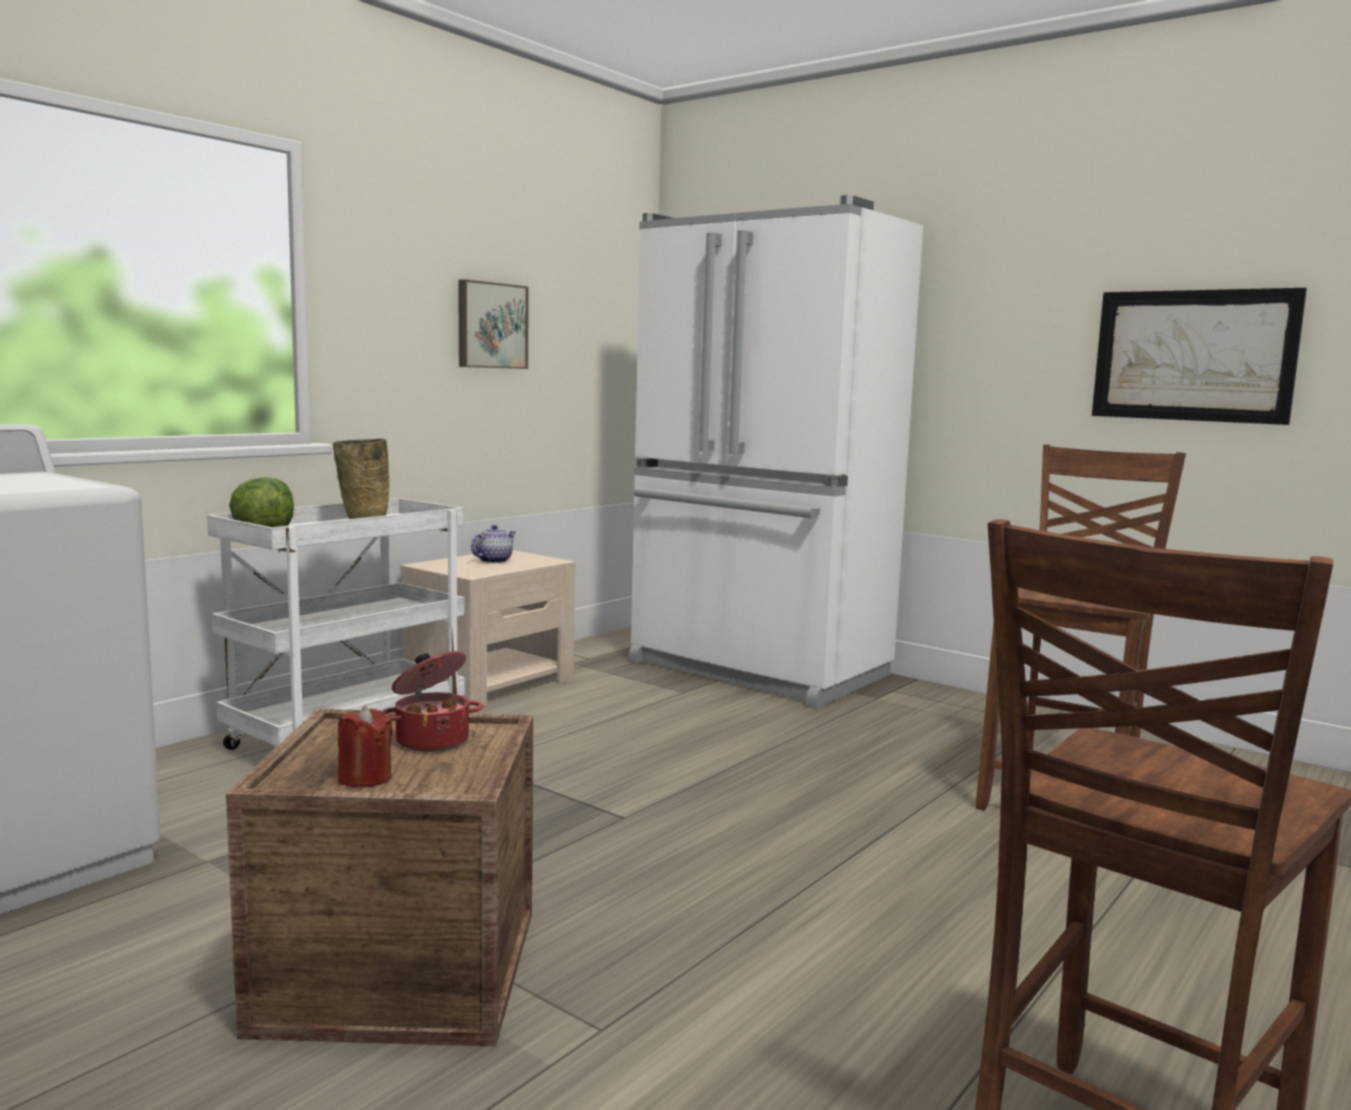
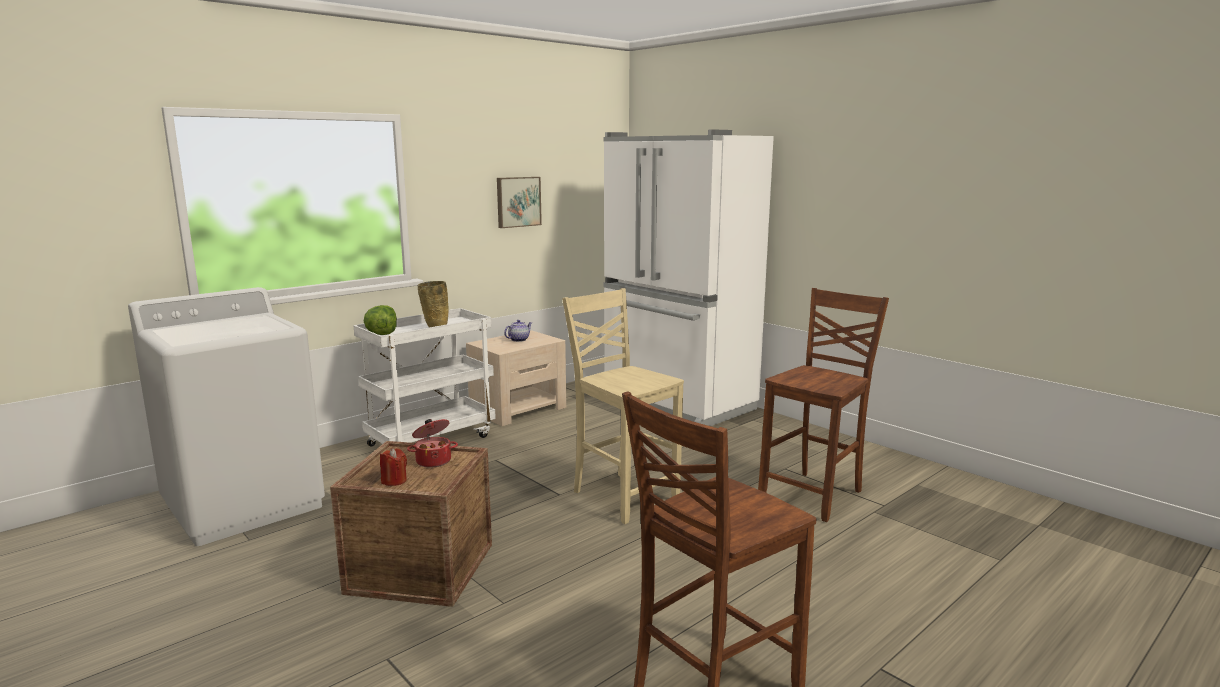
camera: 10 degrees right, 5 degrees up
(742, 815) = (623, 496): none -> beige chair
(1193, 355) = (926, 225): picture -> none

